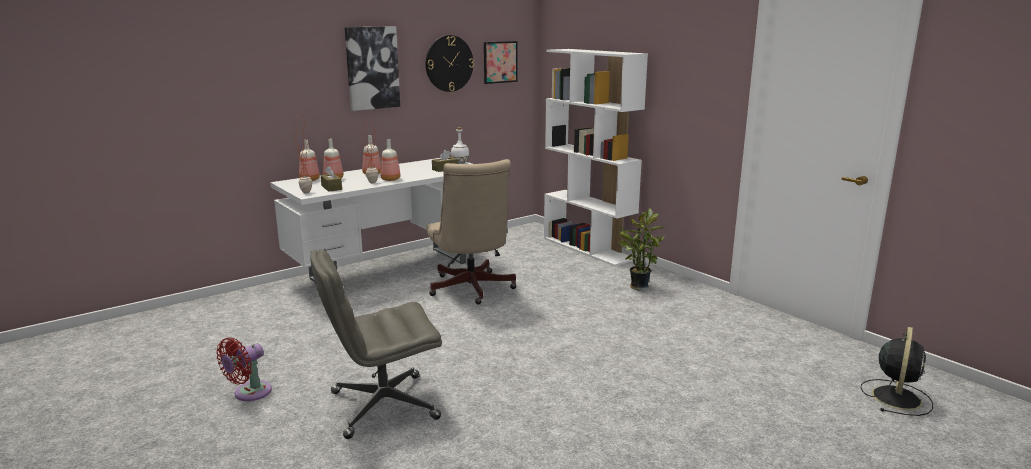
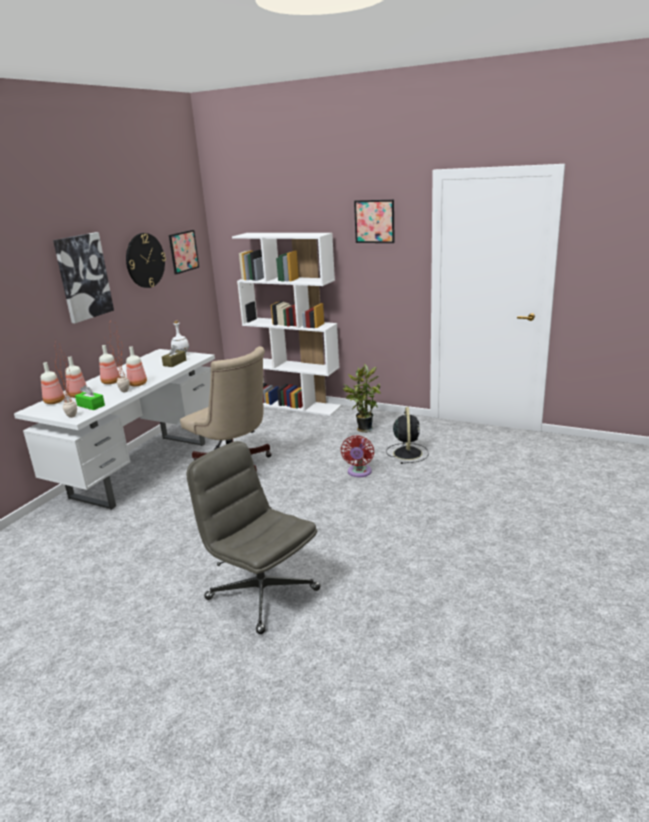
camera: 25 degrees left, 5 degrees up
(249, 393) = (126, 626): red fan -> red fan (359, 473)
(331, 188) = (91, 405): brown tissue box -> green tissue box
(382, 406) = (261, 593): grey office chair -> grey office chair turned 90 degrees clockwise
(692, 43) = (374, 221): none -> picture
(896, 397) = (591, 466): black fan -> black fan (407, 452)

